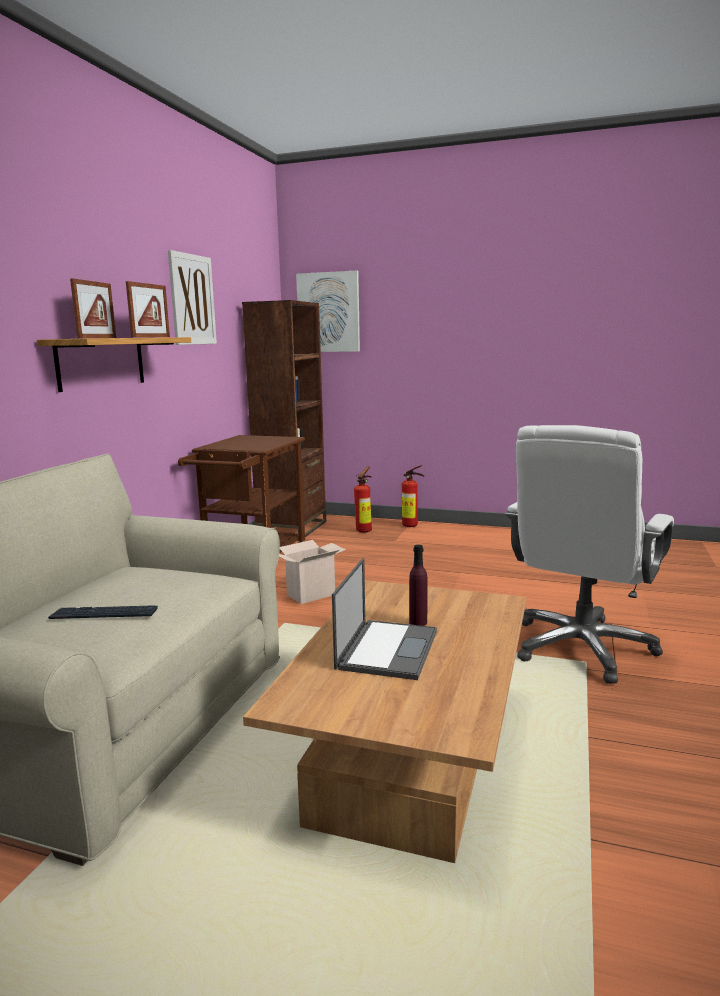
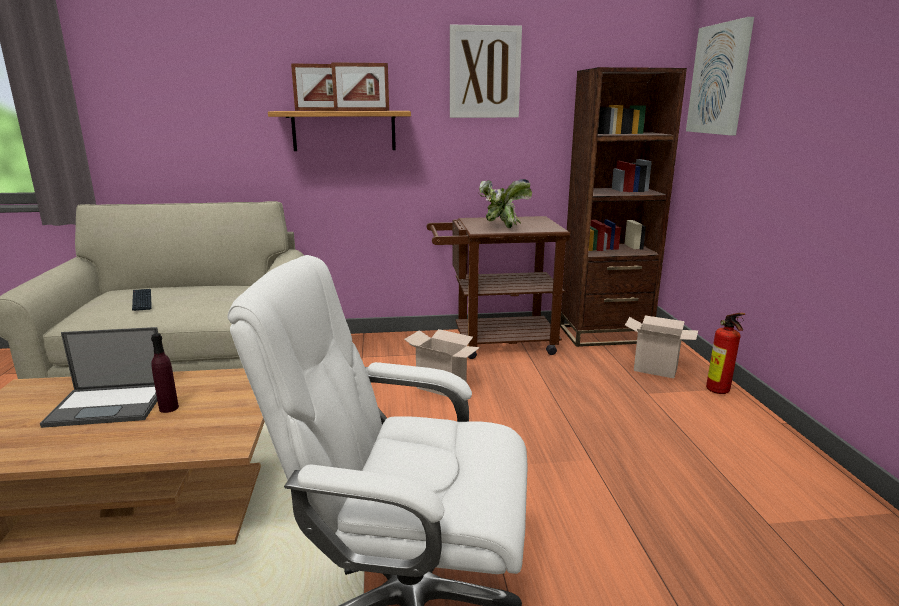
camera: 65 degrees right, 5 degrees up
(258, 444) = (501, 227): none -> potted plant
(365, 530) = (657, 369): fire extinguisher -> cardboard box

